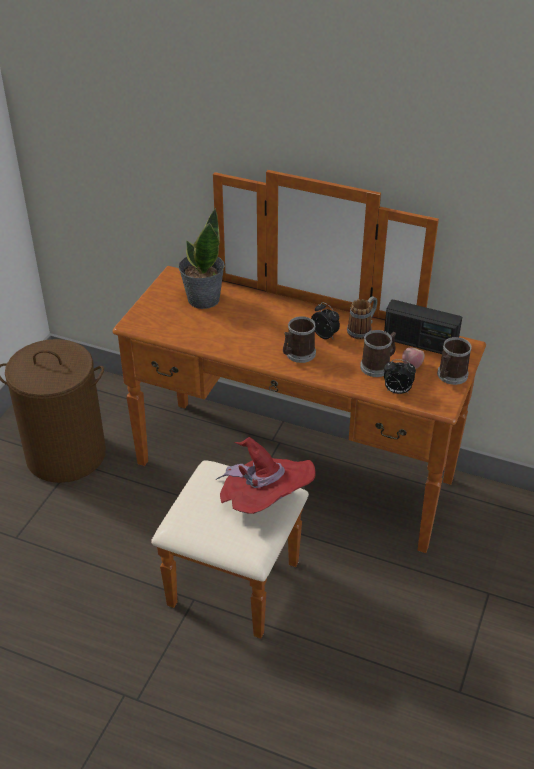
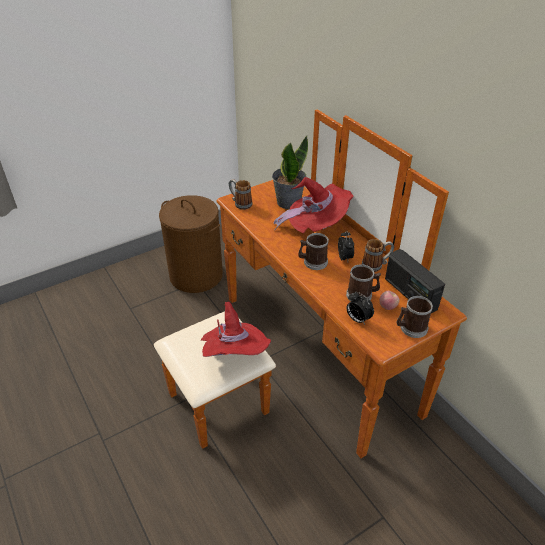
camera: 35 degrees right, 0 degrees up
(149, 323) = (240, 203): none -> mug
(262, 314) = (316, 226): none -> red hat

